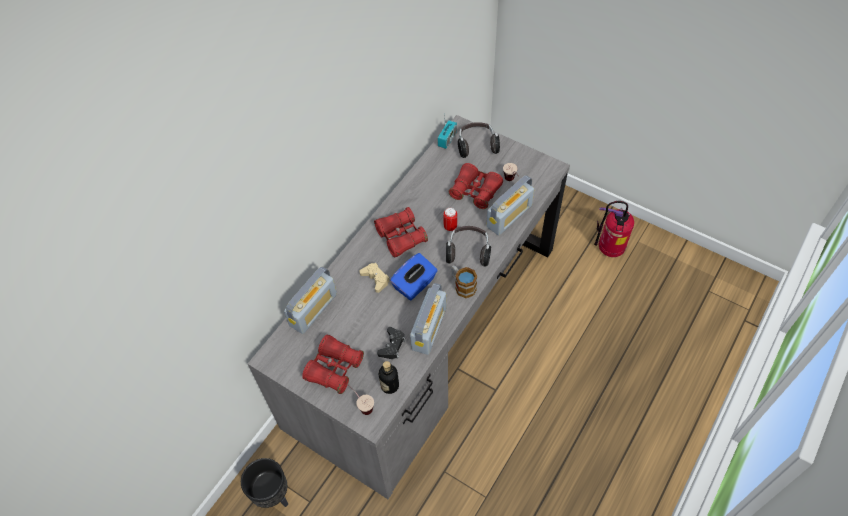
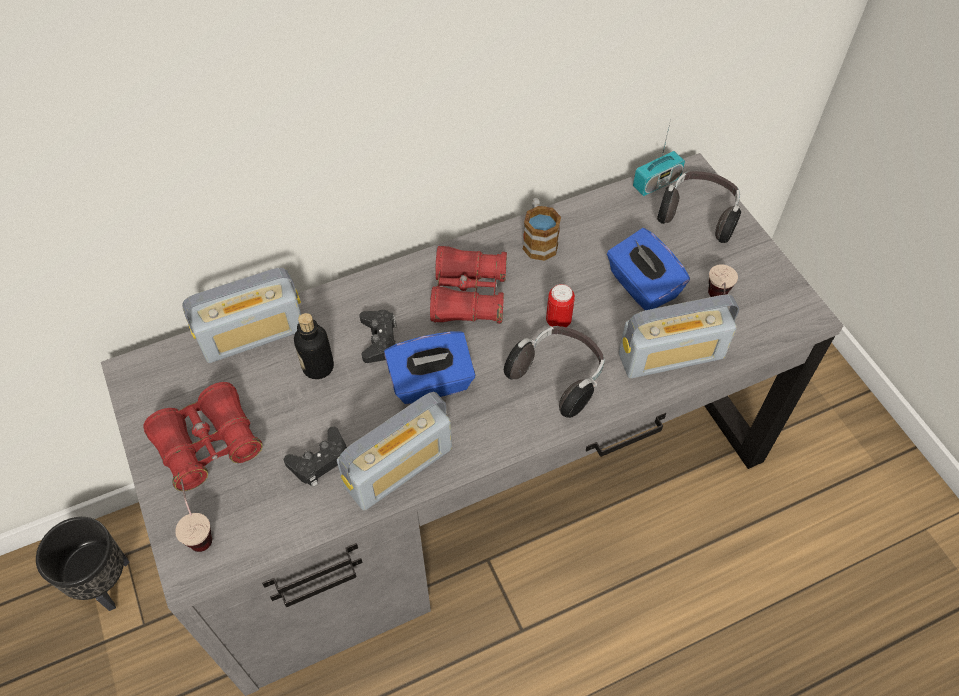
camera: 30 degrees right, 0 degrees up
(375, 279) = (379, 340): beige game controller -> black game controller
(390, 385) = (265, 524): bottle -> bottle (318, 367)
(462, 286) = (506, 428): mug -> mug (538, 240)
(475, 191) = (642, 286): red binoculars -> blue tissue box
(609, 250) = (862, 515): fire extinguisher -> none

